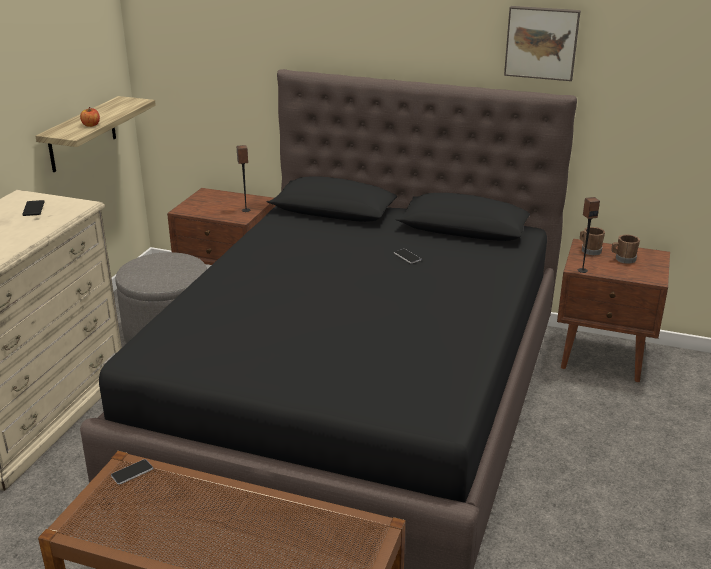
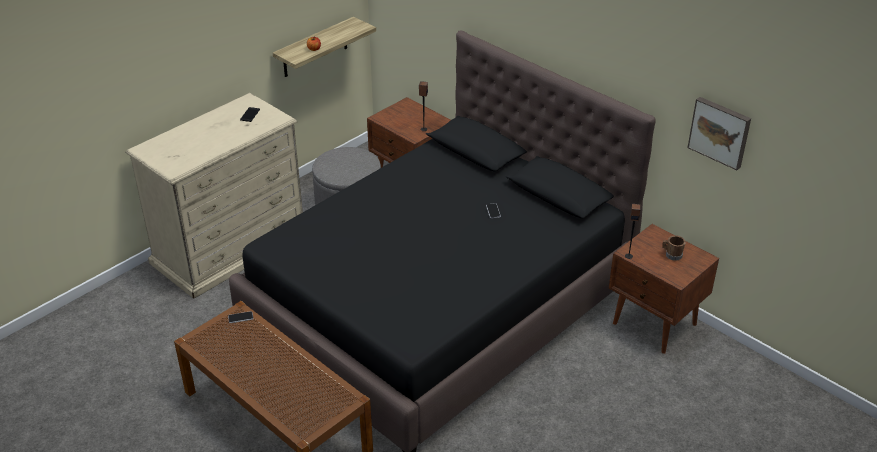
camera: 25 degrees right, 10 degrees up
(542, 42) = (638, 67): picture -> picture (720, 132)
(589, 250) = (653, 239): brown mug -> none

